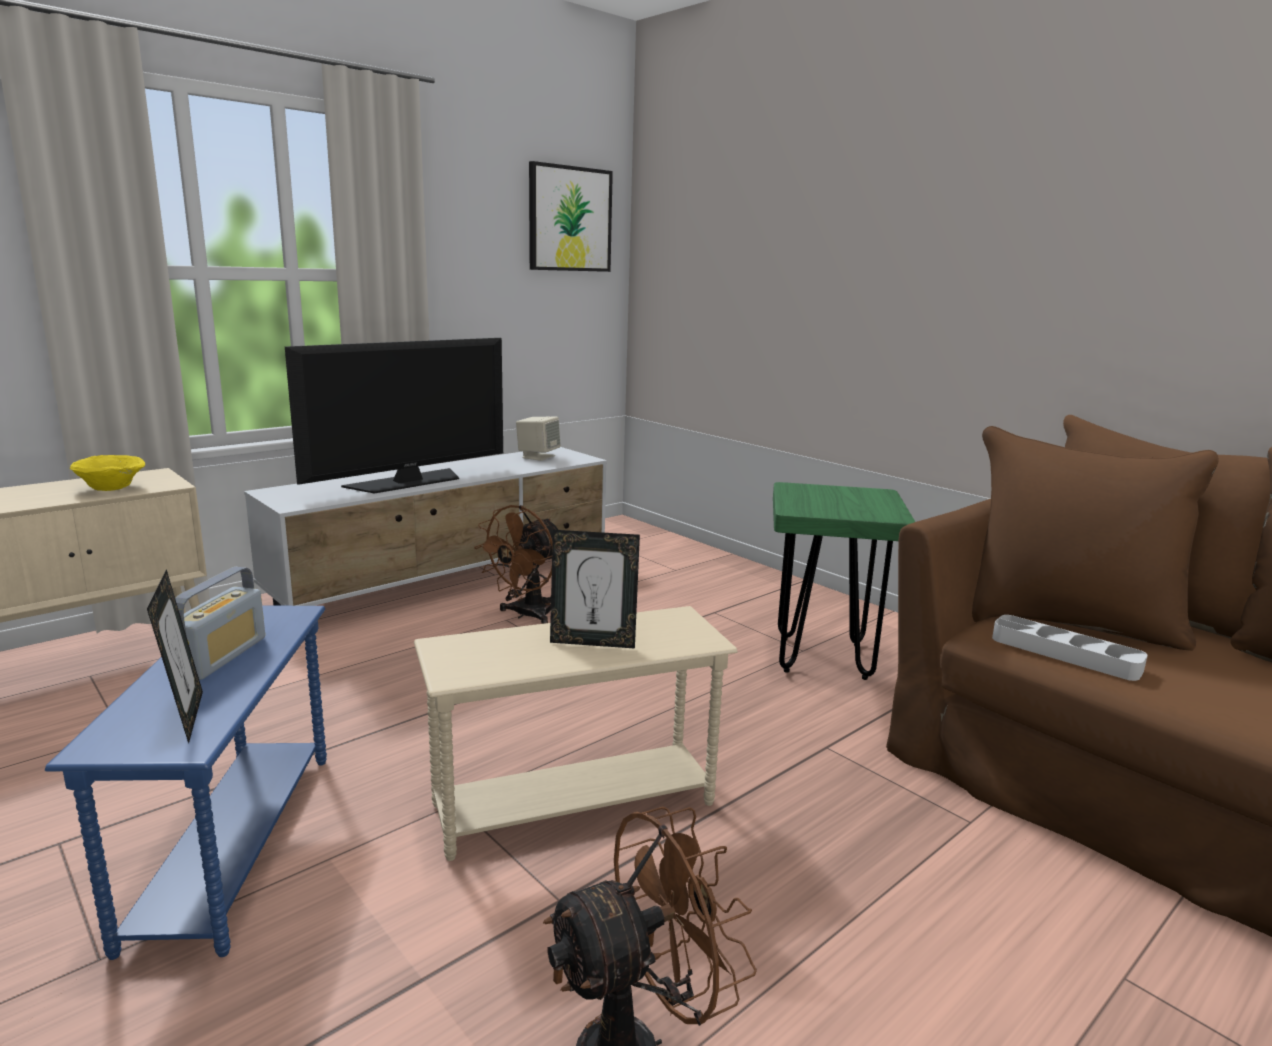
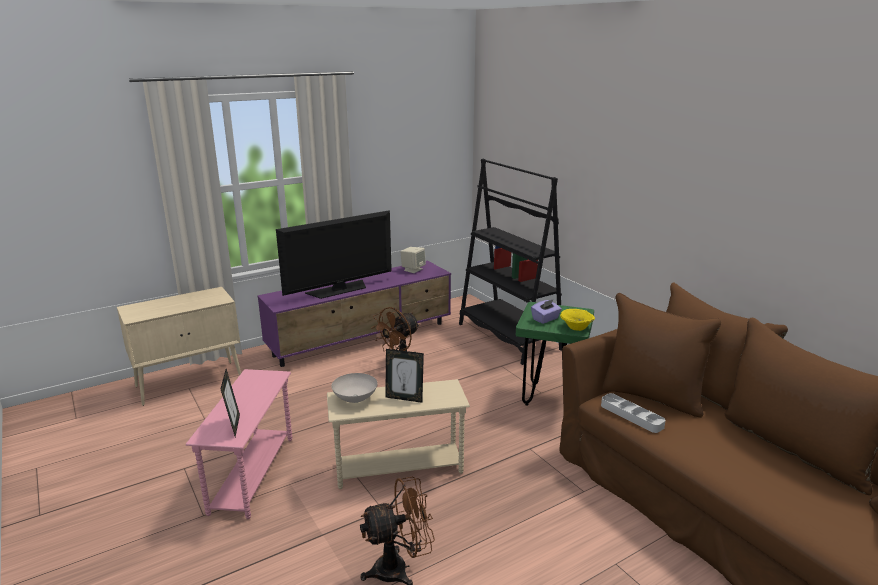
camera: 10 degrees right, 5 degrees up
(112, 488) = (198, 301): yellow bowl -> yellow bowl (576, 327)
(221, 656) = (247, 397): radio -> none
(232, 844) = (252, 474): blue side table -> pink side table
(449, 581) = (362, 339): white tv stand -> purple tv stand
(481, 648) = (354, 398): none -> white bowl
(569, 219) = (434, 130): picture -> none
(710, 570) = (508, 337): none -> black bookcase
(822, 502) = (545, 319): none -> purple tissue box

